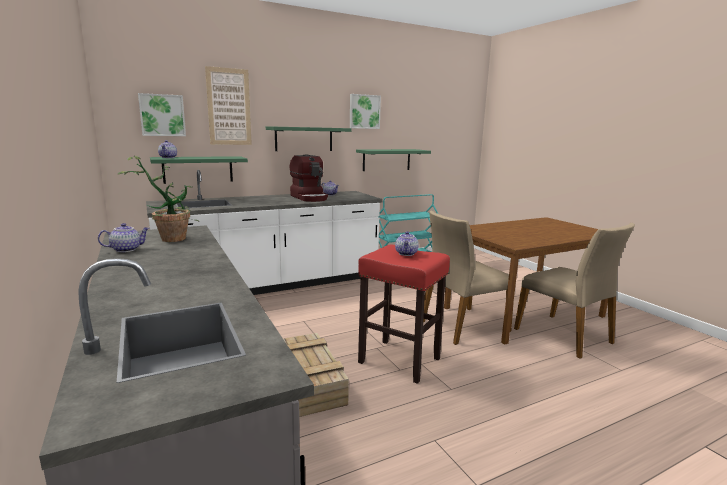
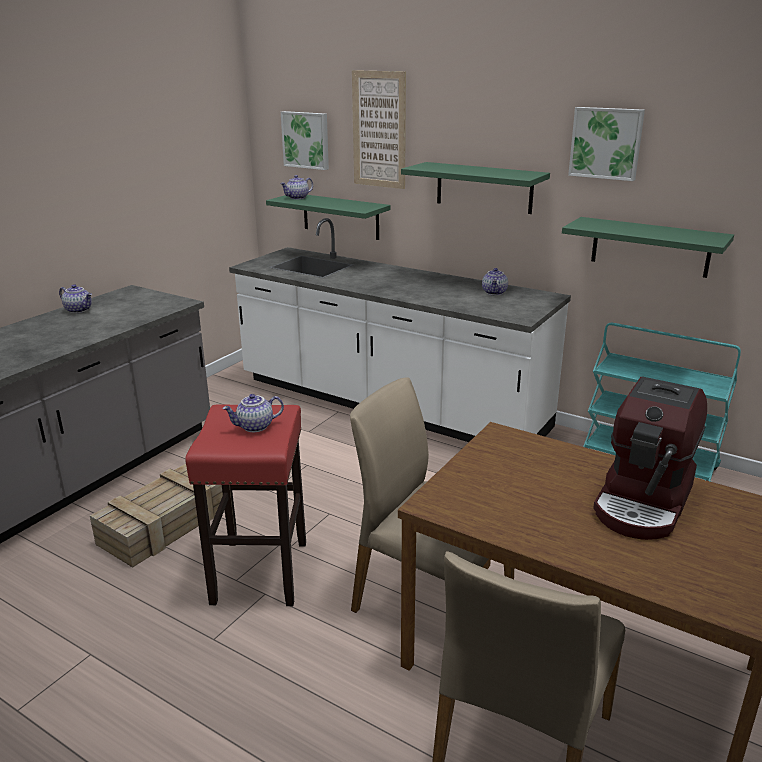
camera: 60 degrees right, 10 degrees up
(170, 238) = (134, 308): potted plant -> none
(309, 197) = (445, 290): coffee machine -> coffee machine (644, 502)

